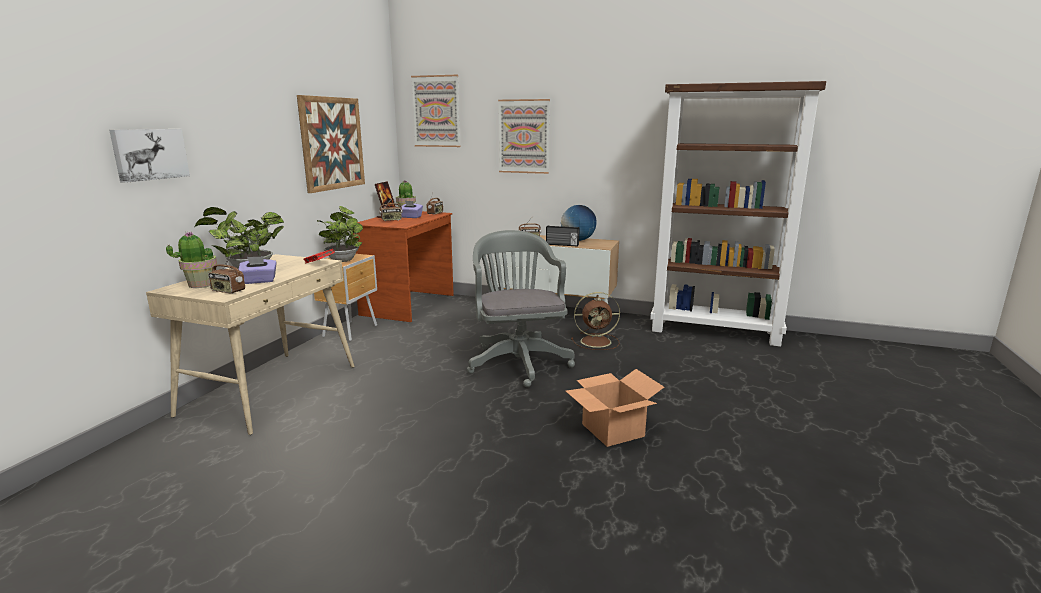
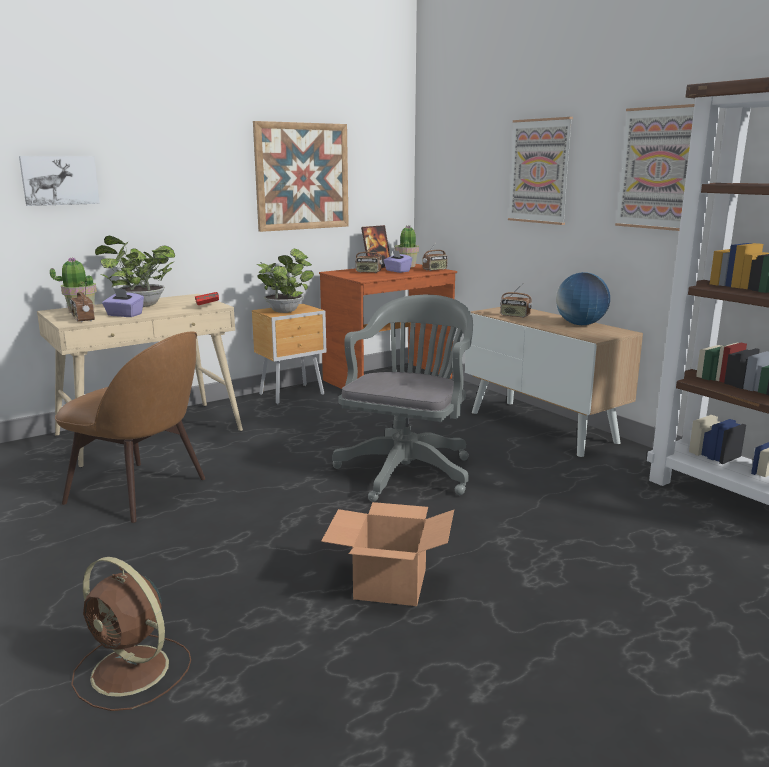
camera: 35 degrees right, 0 degrees up
(344, 435) = (141, 492): none -> brown chair
(436, 111) = (451, 138): picture -> picture (660, 168)
(562, 245) = (543, 327): radio -> none
(597, 341) = (544, 473): brown fan -> brown fan (132, 671)

